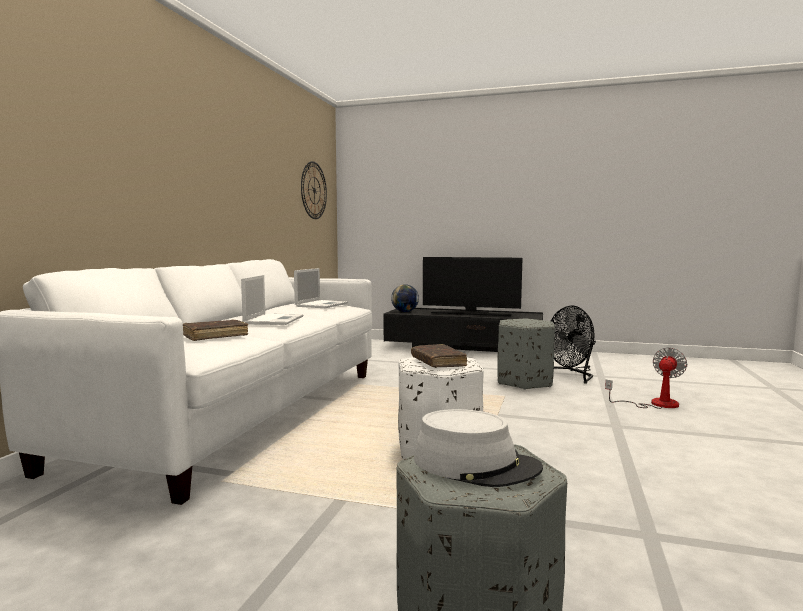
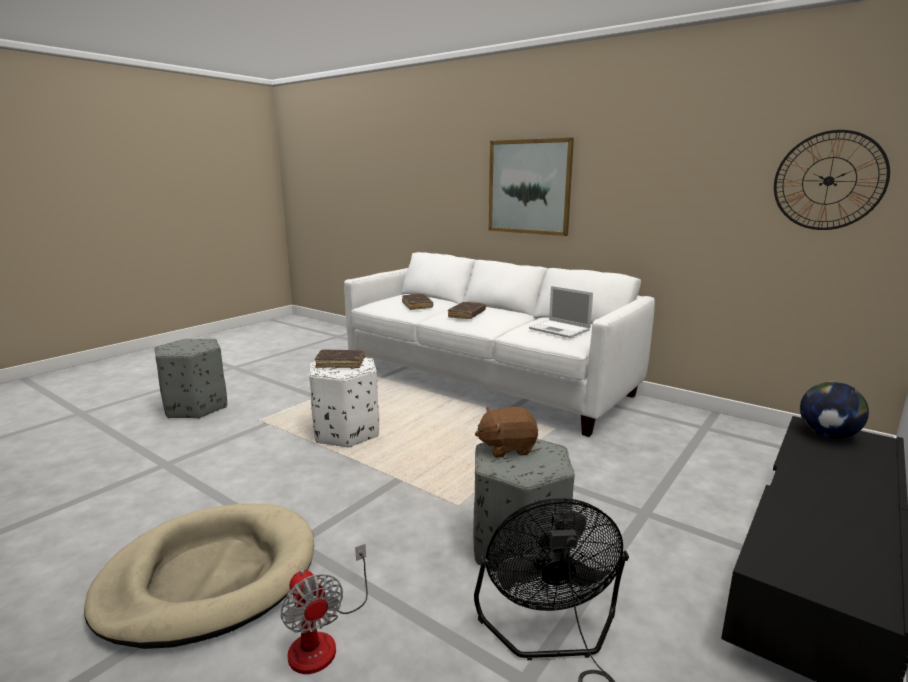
camera: 110 degrees right, 10 degrees up
(173, 171) = (529, 187): none -> picture
(274, 320) = (467, 315): laptop -> brown book
(471, 314) = (816, 497): television -> none
(475, 464) = (188, 345): grey hat -> none
(523, 323) = (507, 448): none -> brown plush toy
(689, 439) = (209, 577): none -> beige dog bed

